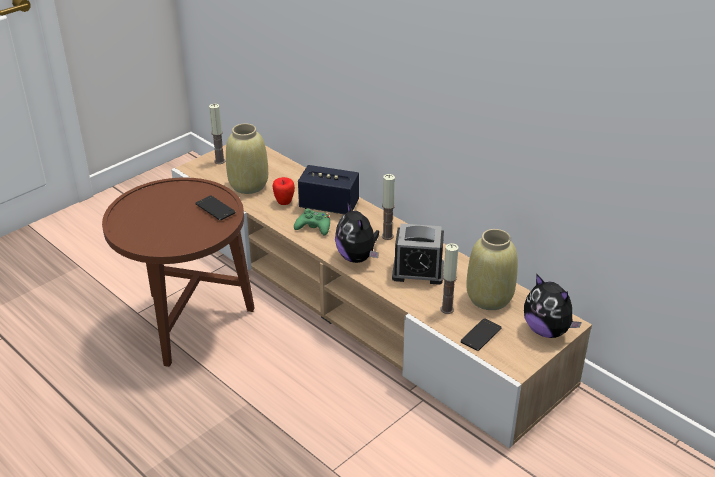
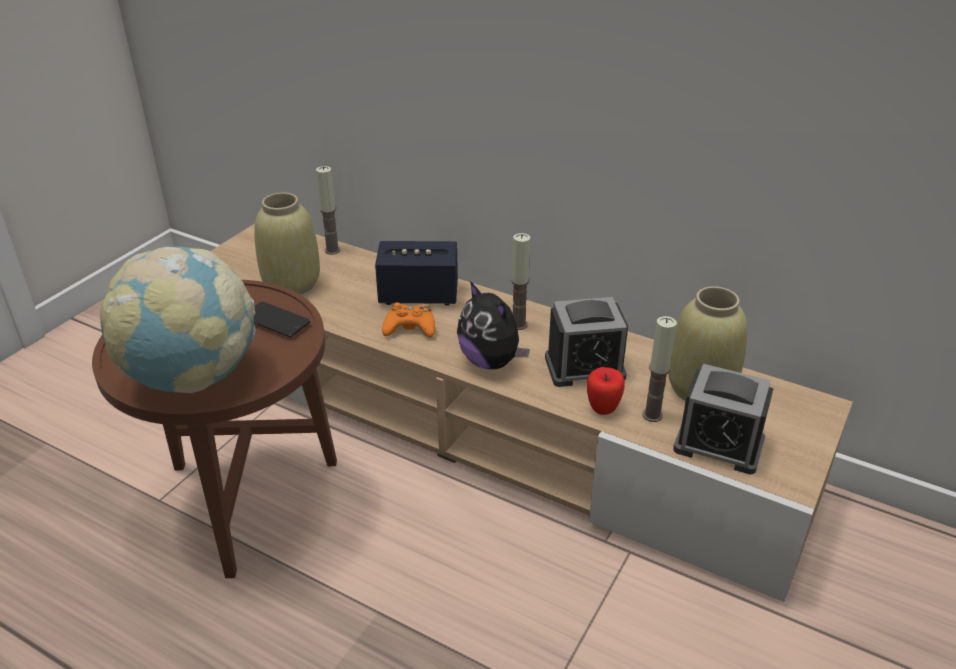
camera: 15 degrees left, 0 degrees up
(155, 235) = (192, 377): none -> globe
(220, 161) = (237, 257): candle -> candle (332, 250)
(284, 202) = (353, 299): apple -> apple (603, 408)
(314, 227) = (410, 328): green game controller -> orange game controller
(481, 335) = (718, 445): phone -> alarm clock
(547, 330) = (802, 421): plush toy -> none

